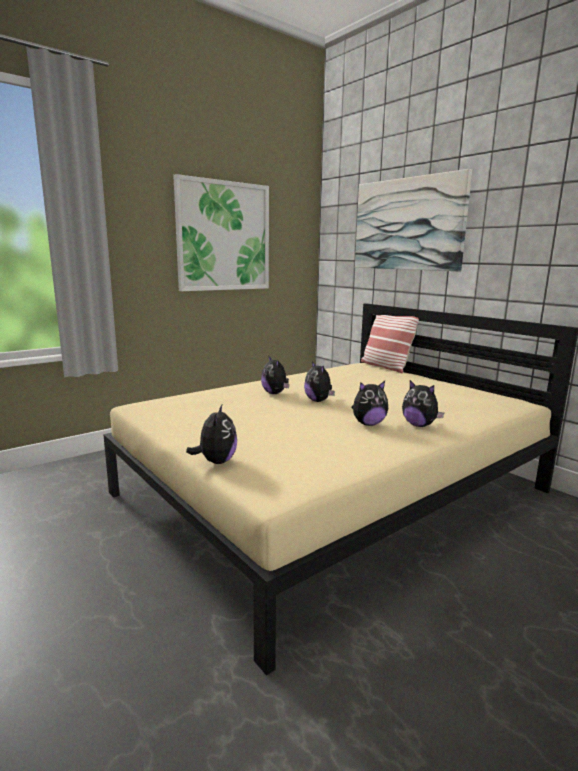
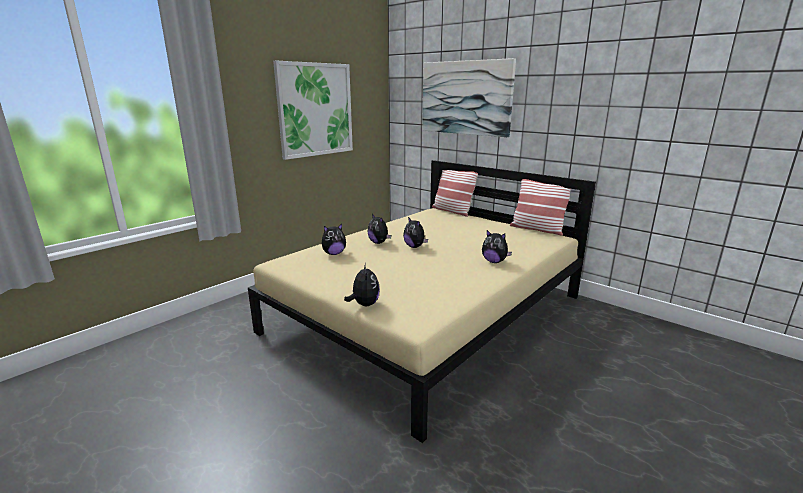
camera: 10 degrees left, 5 degrees up
(368, 424) = (458, 264): plush toy -> plush toy (334, 253)
(493, 392) = (537, 229): none -> pillow

